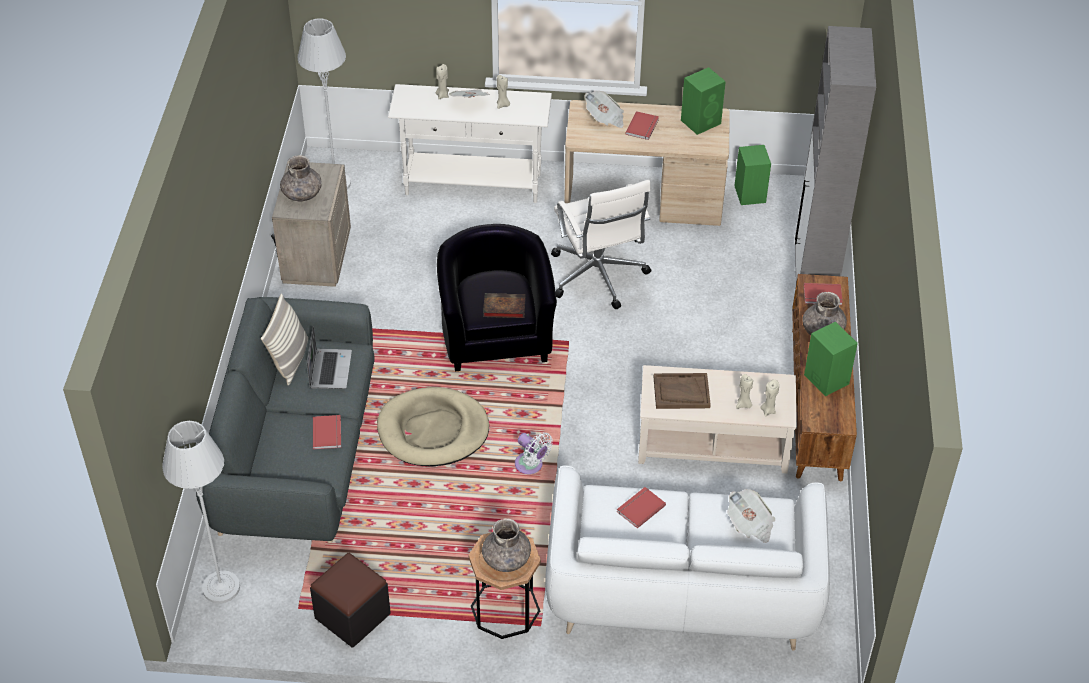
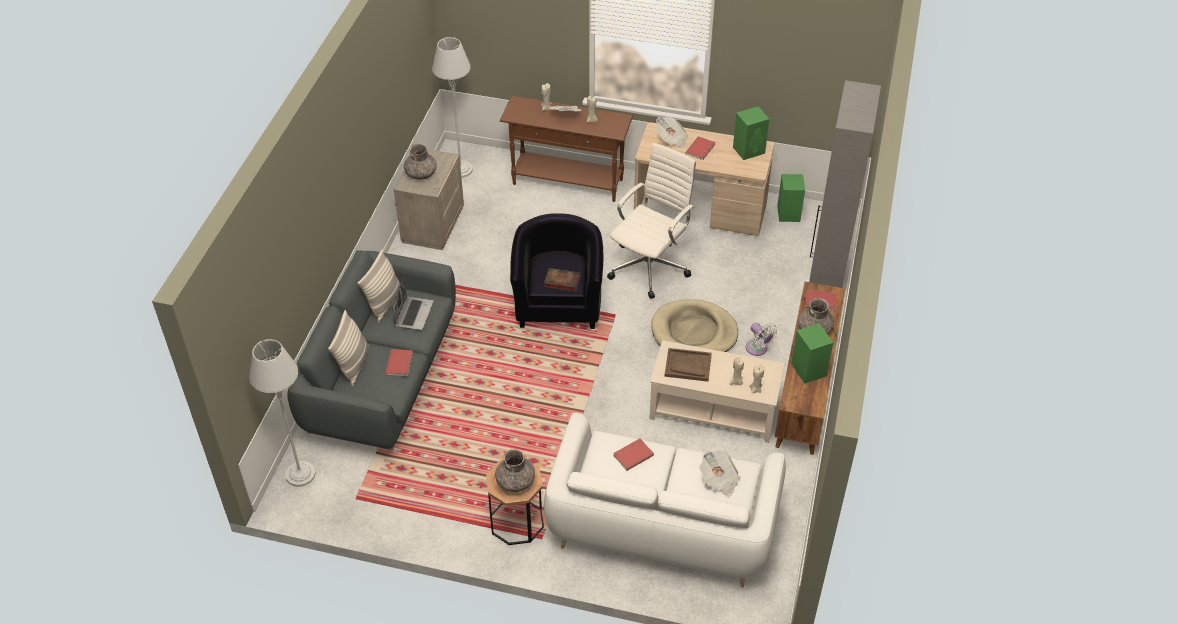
camera: 10 degrees right, 0 degrees up
(270, 442) = (354, 365): none -> pillow
(352, 616) = (396, 510): black ottoman -> none
(433, 430) = (492, 372): beige dog bed -> beige dog bed (694, 333)
(473, 185) = (568, 182): white console table -> brown console table
(531, 466) = (563, 410): white fan -> white fan (758, 349)
(598, 277) = (650, 266): white office chair -> white office chair turned 135 degrees counterclockwise

